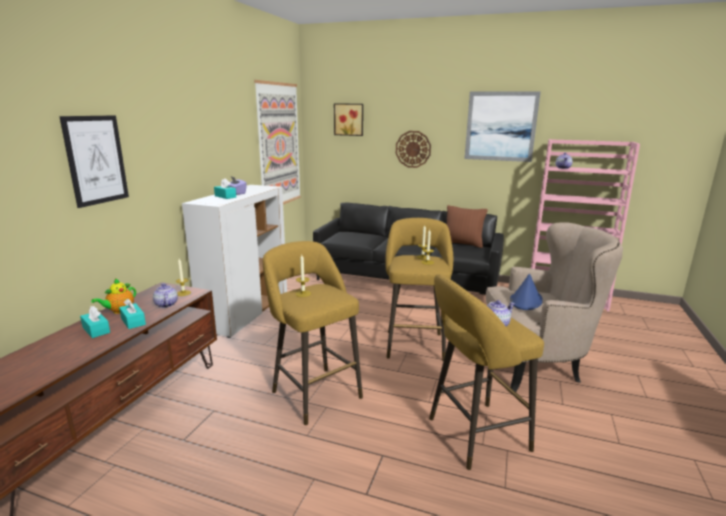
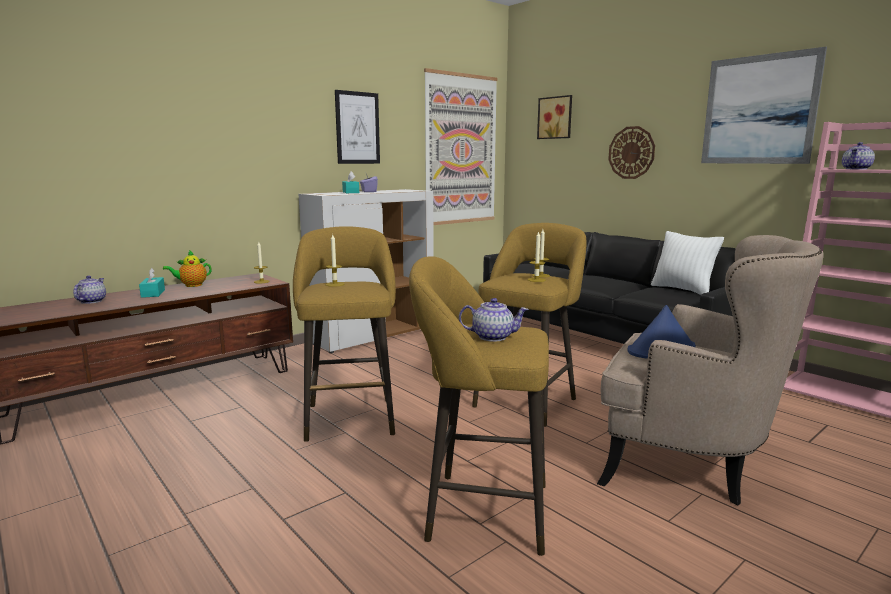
camera: 30 degrees right, 5 degrees down
(96, 160) = (195, 134): picture -> picture (357, 128)
(133, 321) = (187, 293): turquoise tissue box -> none
(166, 304) = (233, 286): teapot -> teapot (91, 301)
(462, 244) = (682, 290): brown pillow -> white pillow

